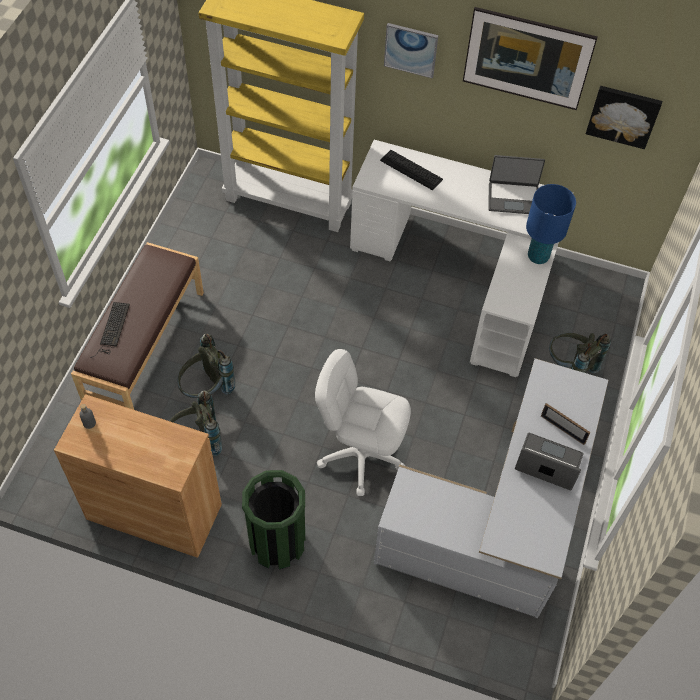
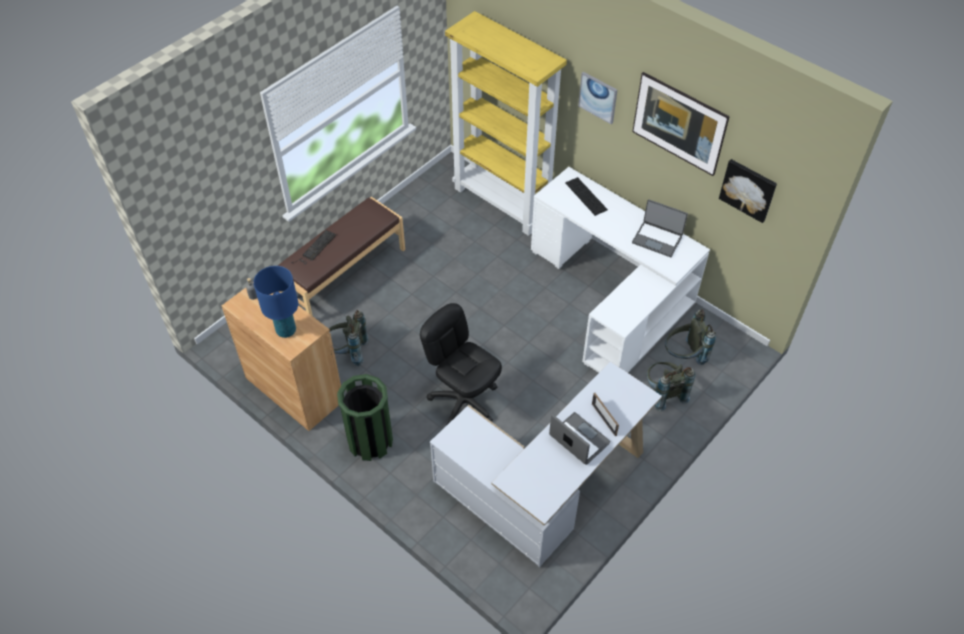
camera: 25 degrees right, 5 degrees down
(206, 389) = (373, 318): grey backpack -> grey backpack (684, 356)
(361, 455) = (464, 401): white office chair -> black office chair
(538, 256) = (655, 289): blue table lamp -> blue table lamp (286, 330)

